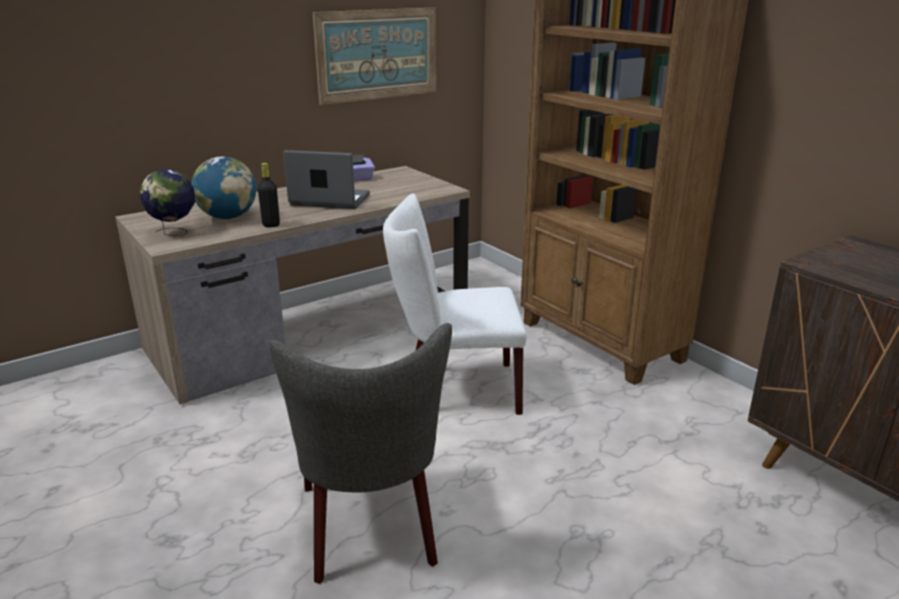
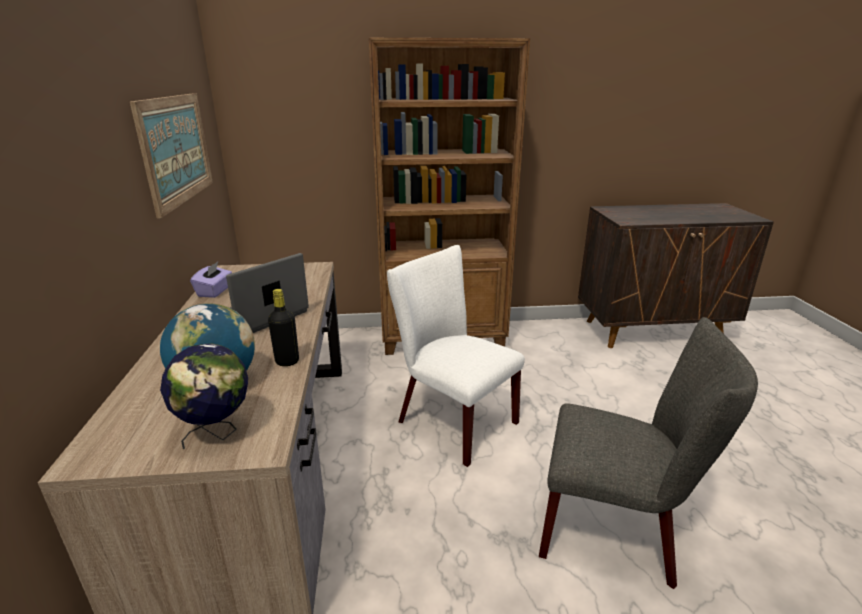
camera: 60 degrees left, 0 degrees up
(454, 389) = (450, 419): white chair -> white chair turned 105 degrees clockwise

